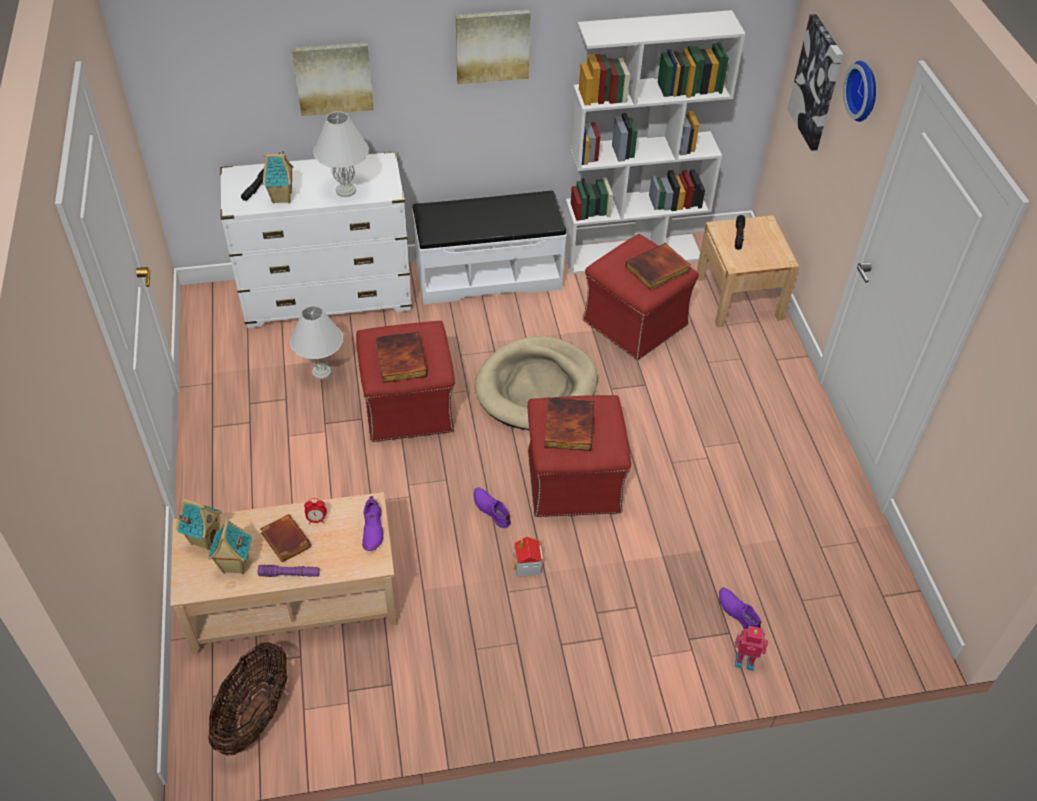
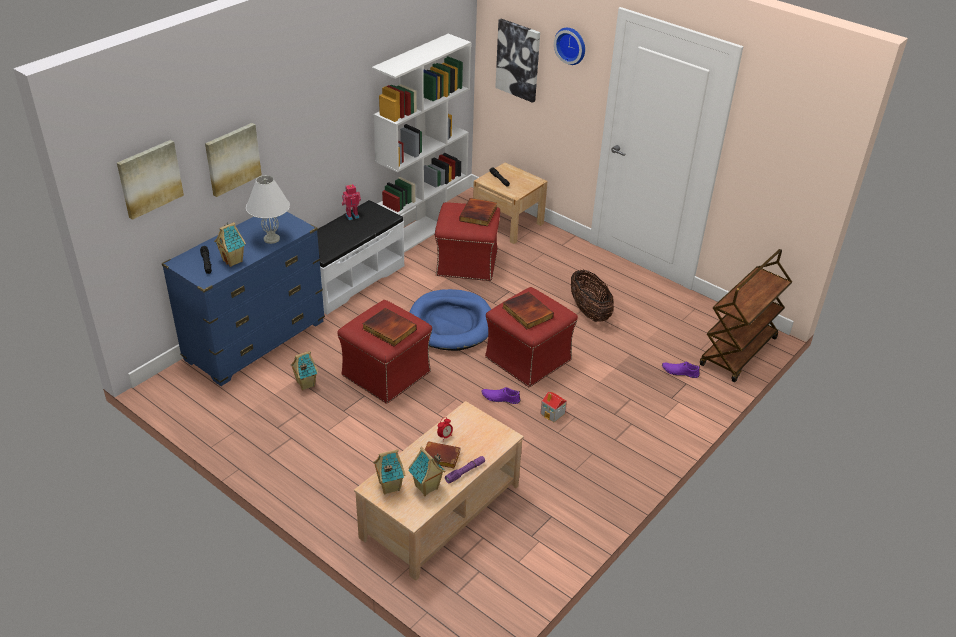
camera: 40 degrees left, 10 degrees down
(255, 715) = (493, 584): basket -> basket (589, 311)
(321, 371) = (305, 384): white table lamp -> toy house
(328, 296) = (255, 341): white dresser -> blue dresser
(372, 529) = (483, 422): purple shoe -> none
(492, 45) = (325, 100): picture -> picture (149, 178)
(536, 387) = (450, 323): beige dog bed -> blue dog bed
(745, 660) = (706, 391): toy robot -> toy robot (352, 216)
(849, 637) = (738, 352): none -> brown cart

